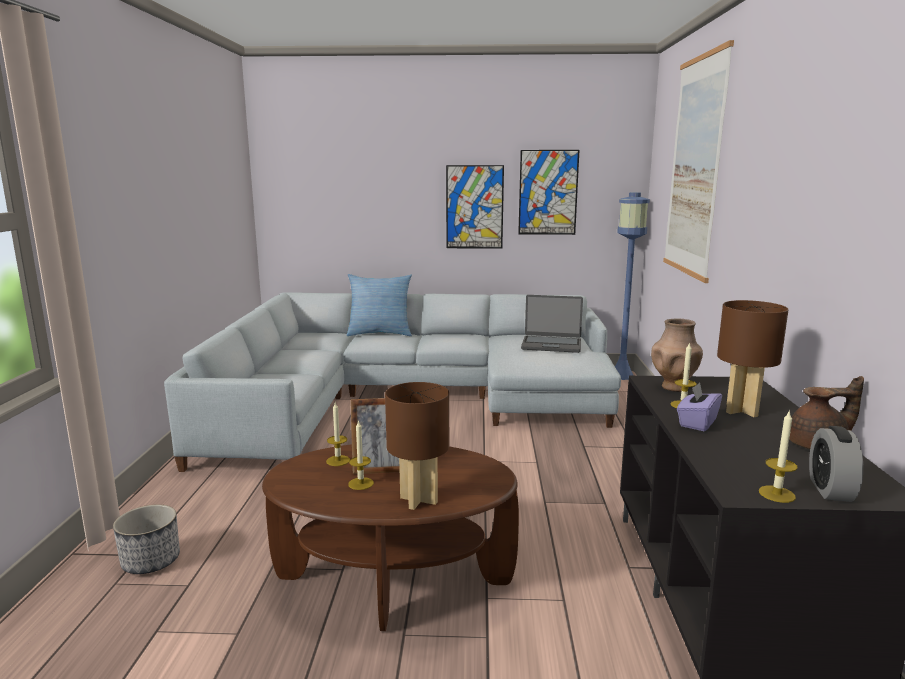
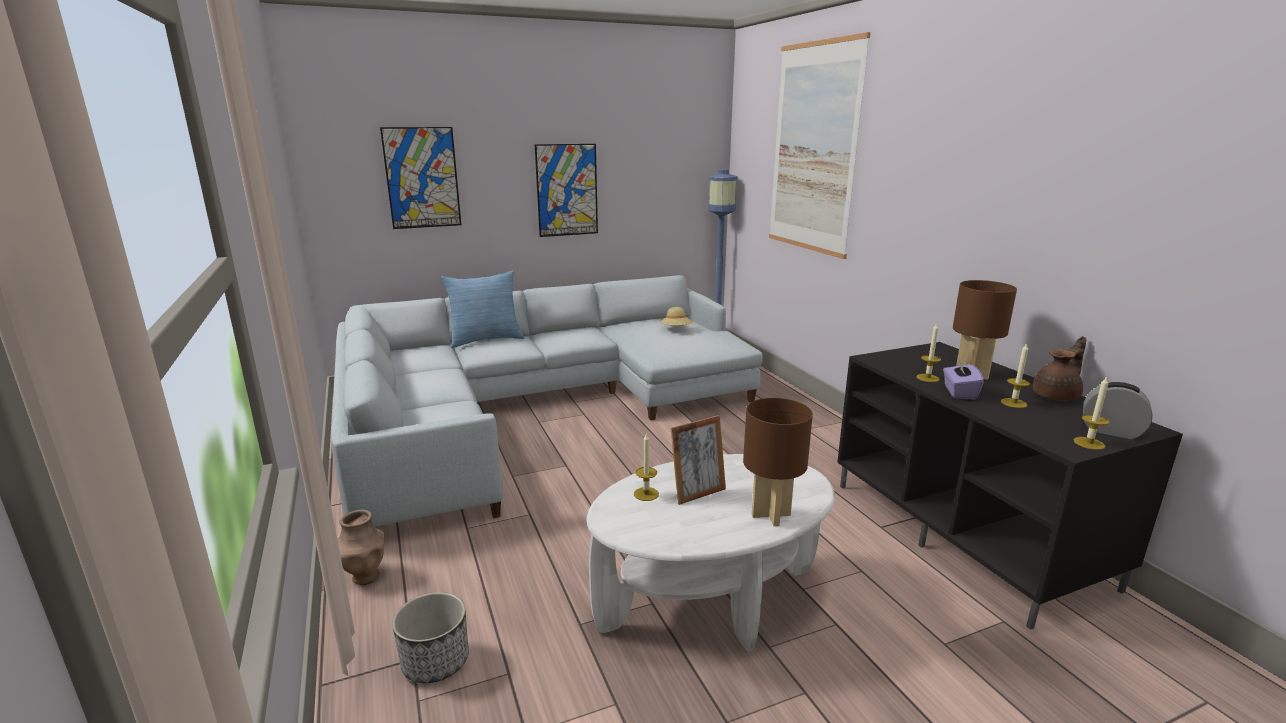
camera: 25 degrees left, 5 degrees up
(361, 483) = (699, 512): candle -> candle (1013, 403)
(393, 581) = (710, 599): brown coffee table -> white coffee table
(548, 192) = (639, 172): picture -> picture (422, 178)
(551, 345) = (676, 329): laptop -> beige hat
(674, 387) = (898, 362): brown vase -> brown vase (366, 576)
(830, 489) = (1111, 431): alarm clock -> alarm clock turned 135 degrees clockwise

